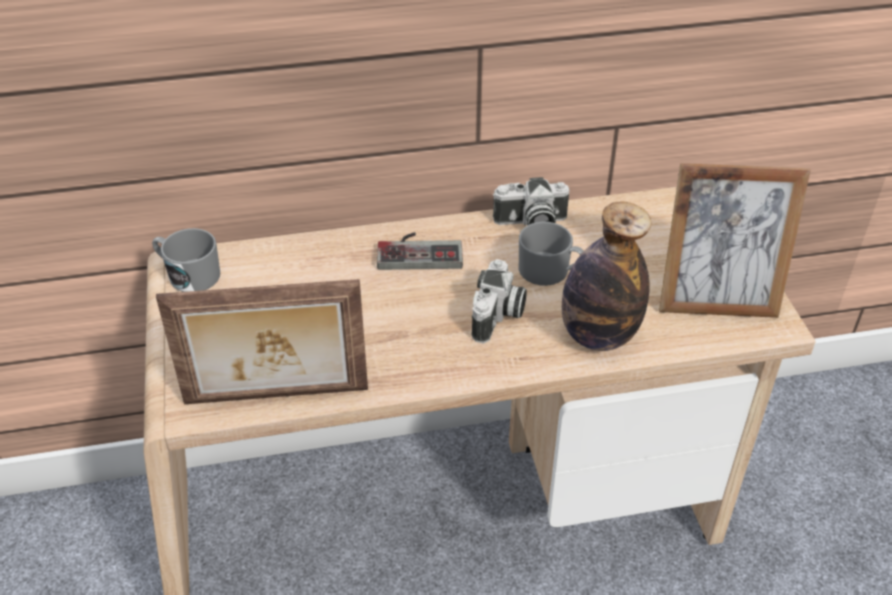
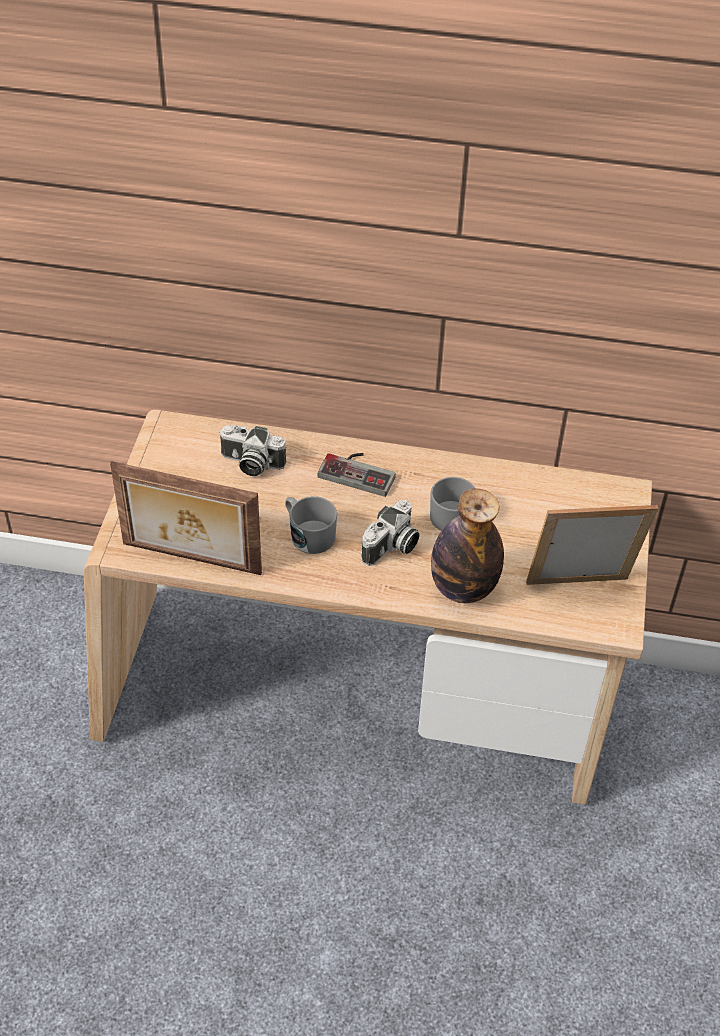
camera: 20 degrees right, 5 degrees up
(188, 274) = (170, 438): grey mug -> grey mug (308, 534)
(530, 223) = (465, 472): camera -> camera (250, 464)
(716, 303) = (579, 591): picture frame -> picture frame turned 150 degrees clockwise

